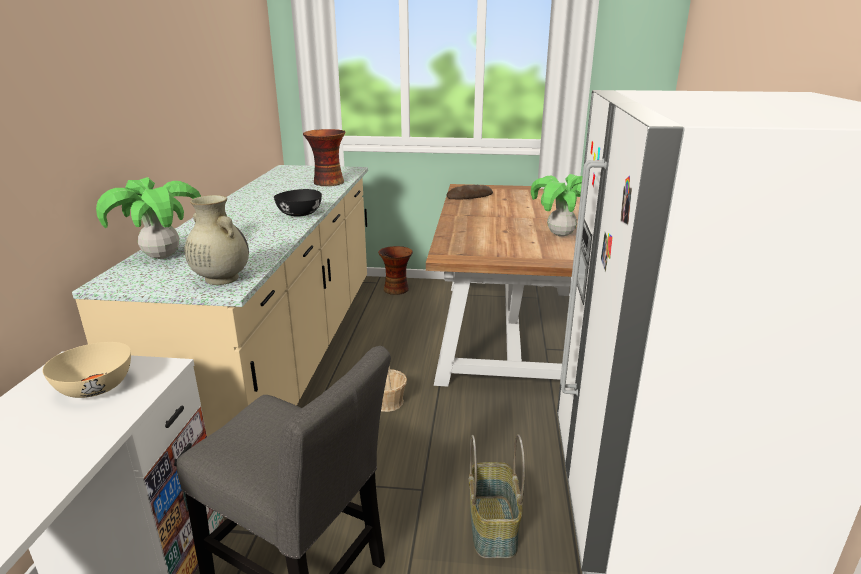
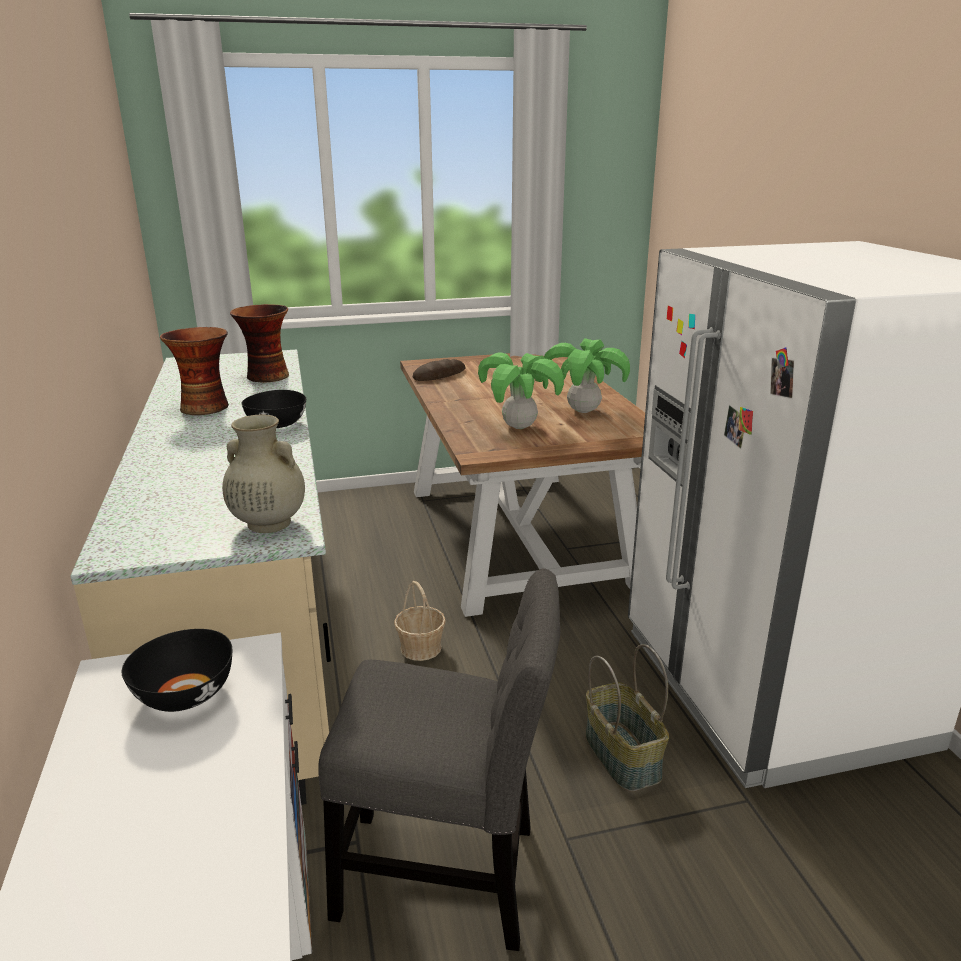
camera: 20 degrees left, 0 degrees up
(95, 388) = (184, 695): beige bowl -> black bowl
(162, 256) = (149, 507): potted plant -> potted plant (519, 426)
(396, 289) = (345, 506): vase -> vase (205, 407)

